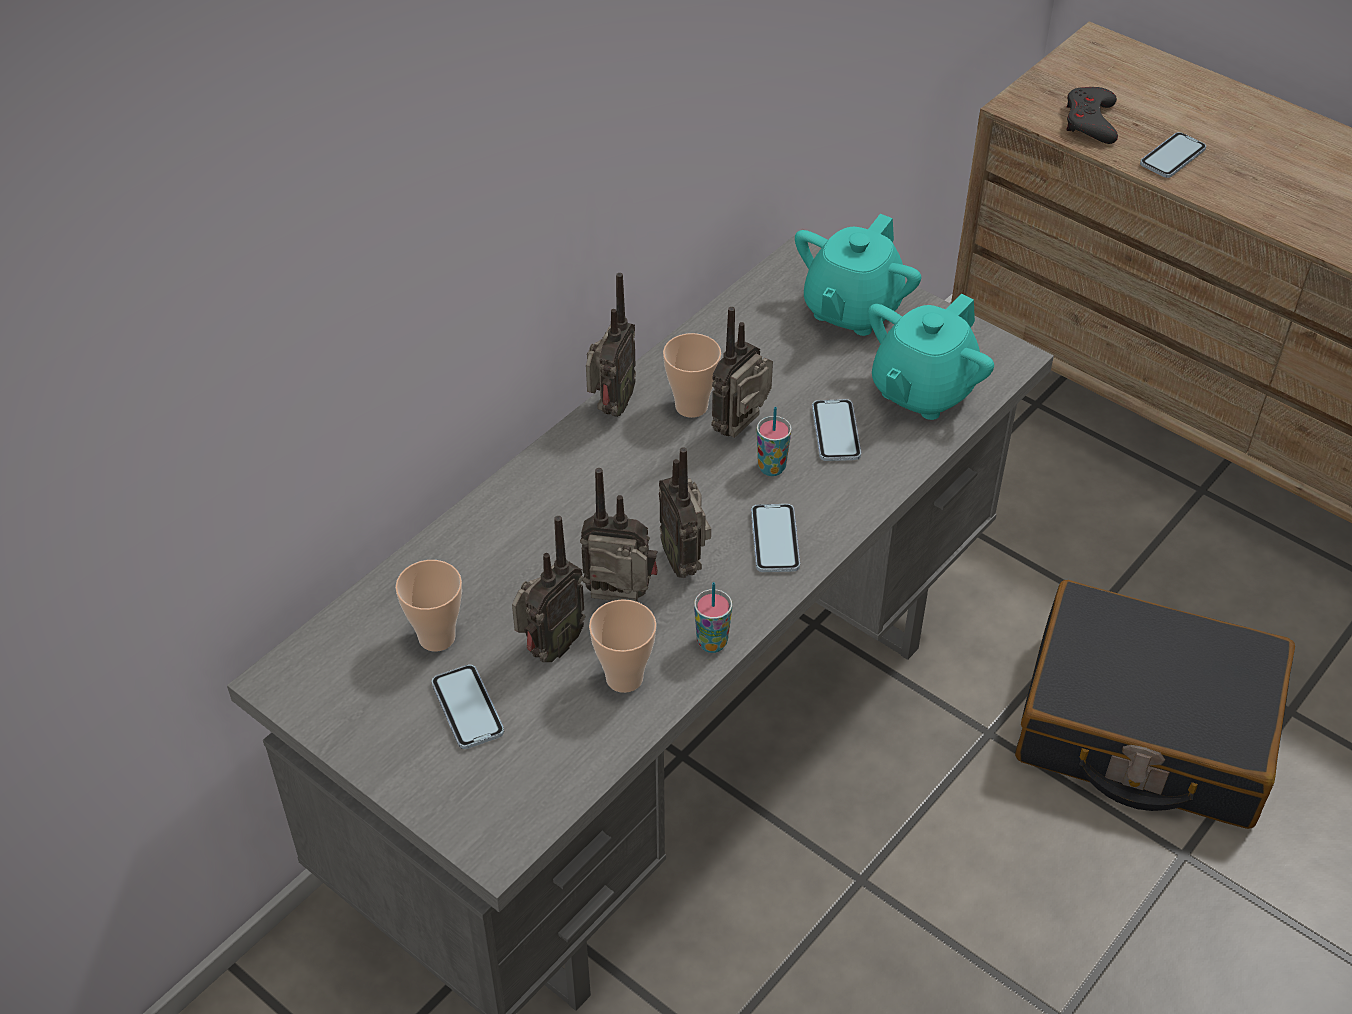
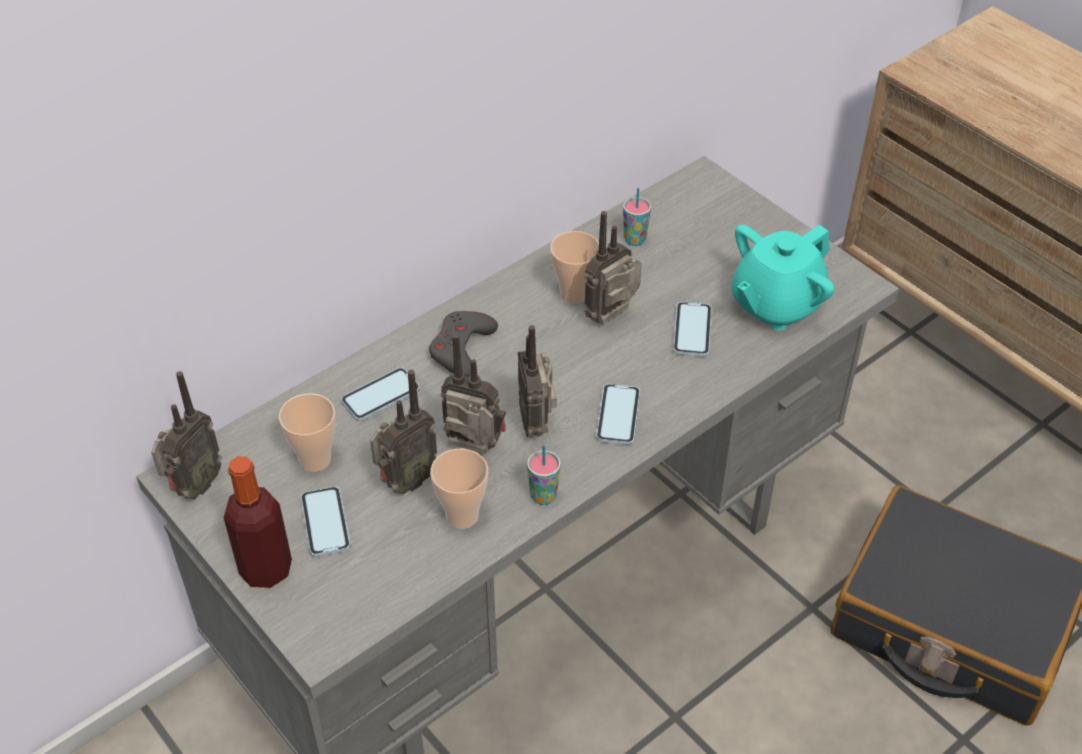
camera: 10 degrees right, 0 degrees up
(411, 771) = (266, 569): none -> bottle
(610, 408) = (506, 287): radio -> radio (194, 487)
(771, 468) = (630, 354): cup -> cup (634, 240)
(851, 310) = (730, 228): turquoise teapot -> none
(1090, 121) = (974, 91): grey game controller -> grey game controller (462, 349)
(1172, 157) = (1041, 129): phone -> phone (380, 396)

